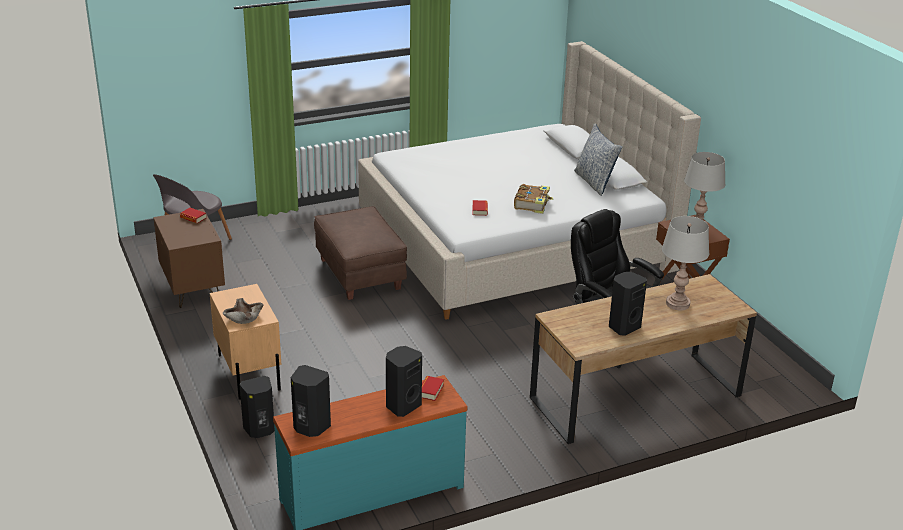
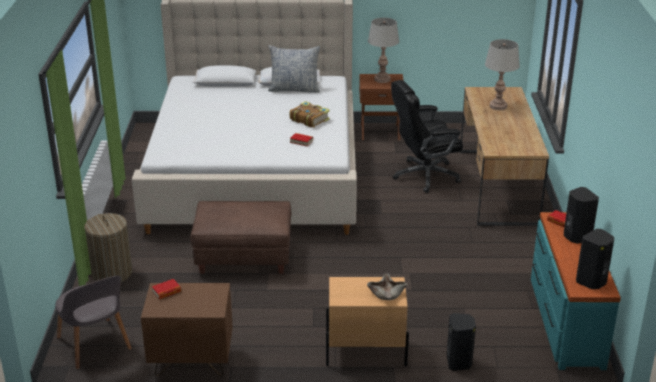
camera: 65 degrees left, 0 degrees up
(296, 222) = (112, 273): none -> laundry basket
(623, 327) = (518, 130): black speaker -> none

